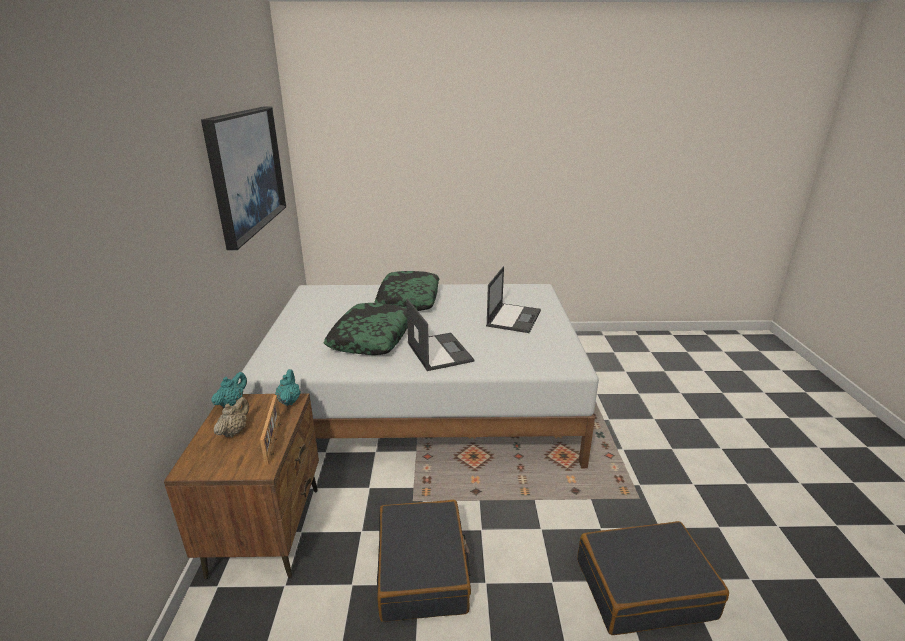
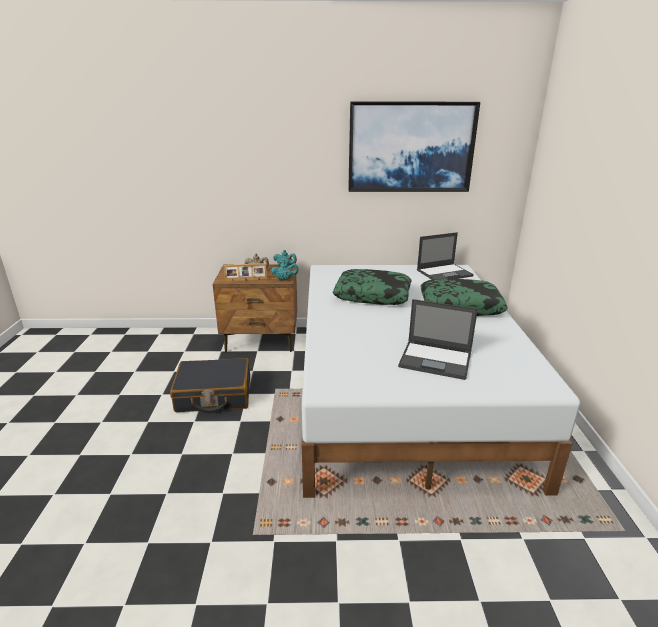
camera: 90 degrees right, 0 degrees up
(439, 351) = (351, 320): laptop -> laptop (445, 273)
(643, 587) = (153, 508): black suitcase -> none

